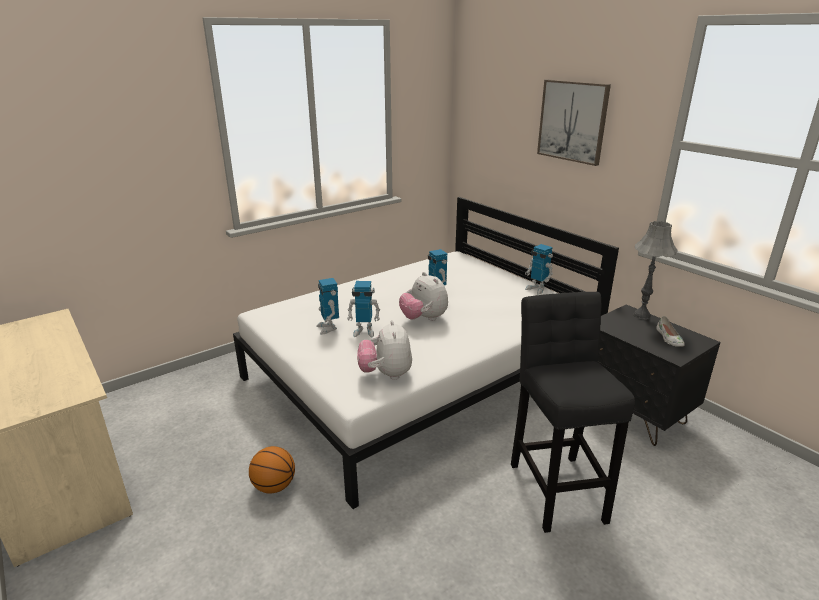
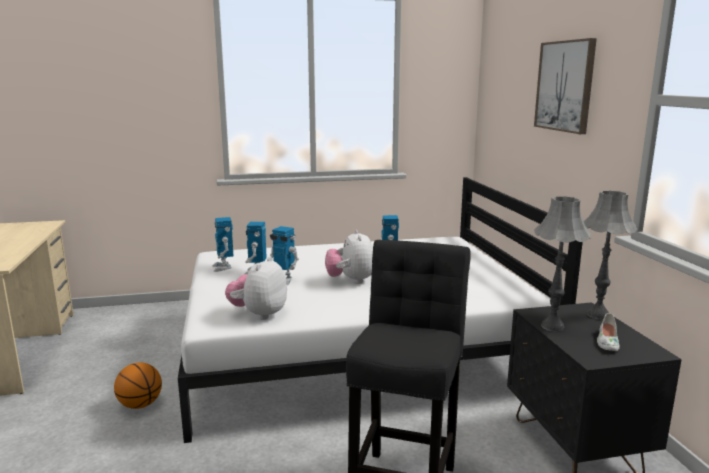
camera: 25 degrees right, 10 degrees down
(537, 289) = (506, 277): toy robot -> toy robot (223, 267)
(625, 333) = (552, 326): none -> grey table lamp

